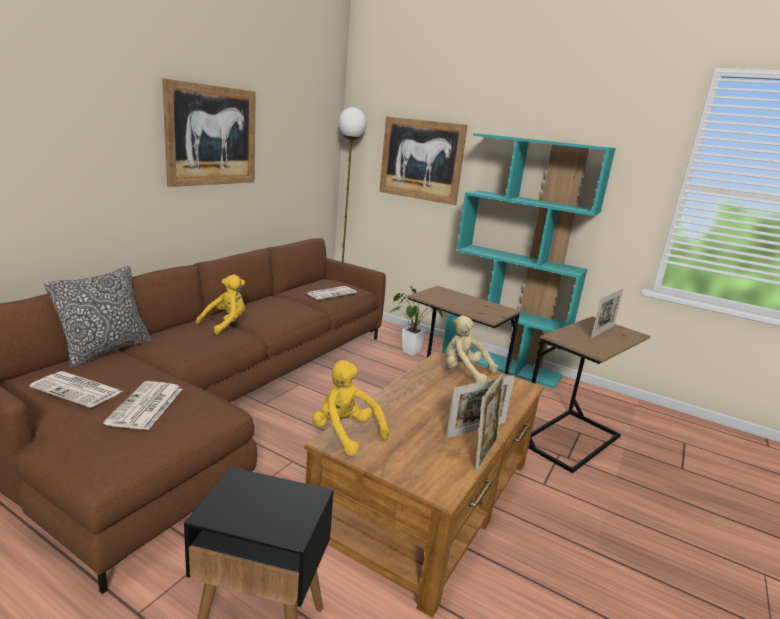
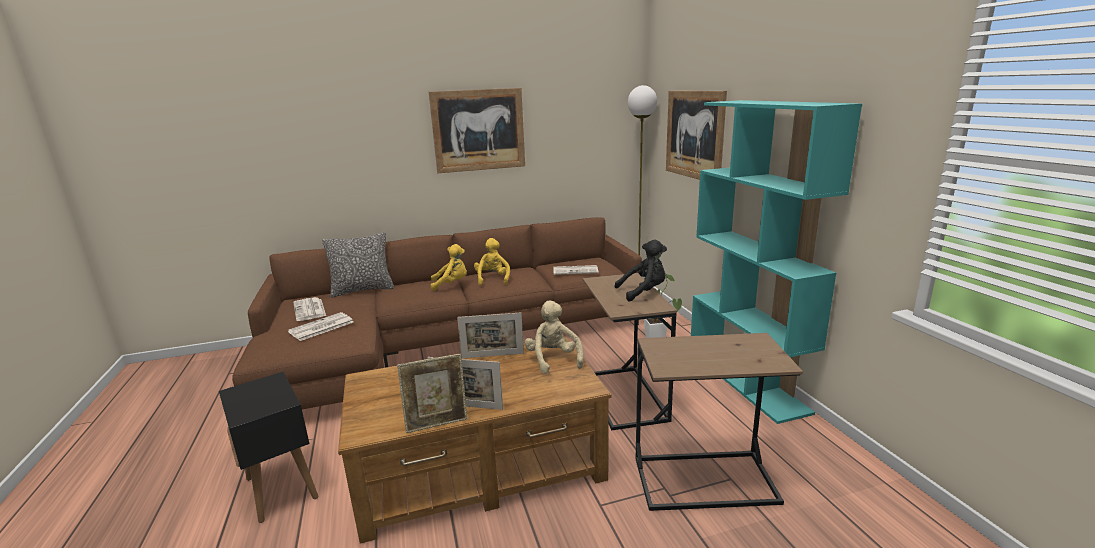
camera: 45 degrees right, 0 degrees up
(345, 433) = (377, 376): yellow plush toy -> yellow plush toy (493, 279)
(474, 300) = (644, 292): none -> black plush toy
(602, 332) = (733, 351): picture frame -> picture frame (492, 355)

